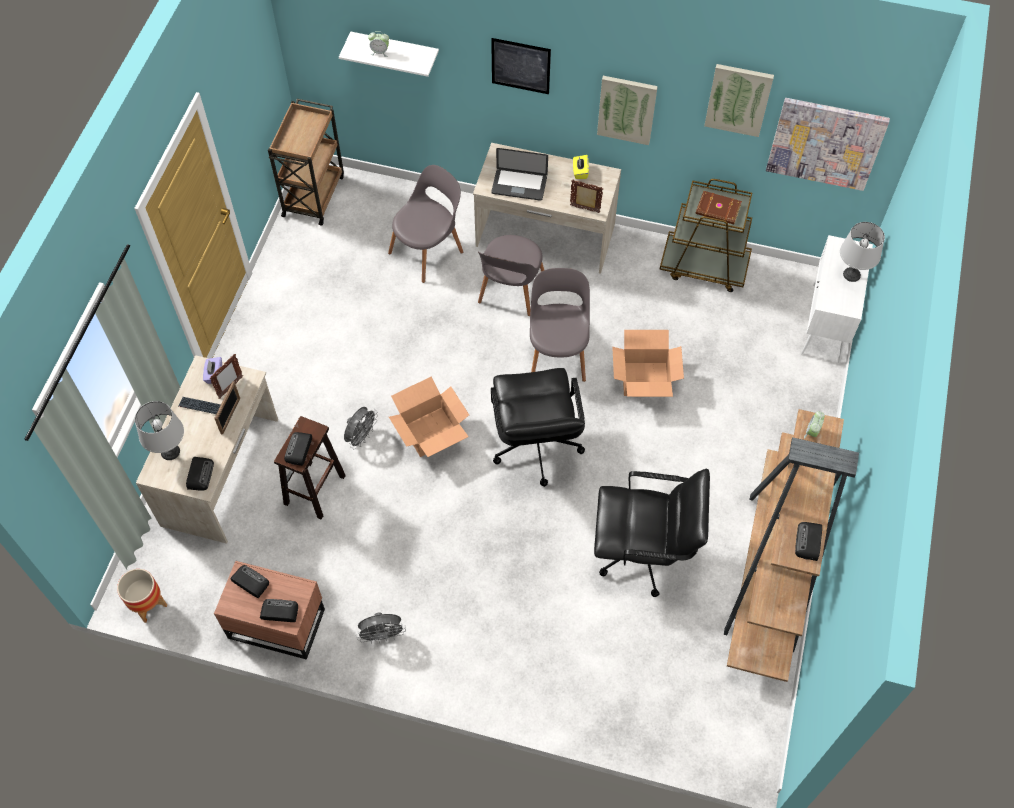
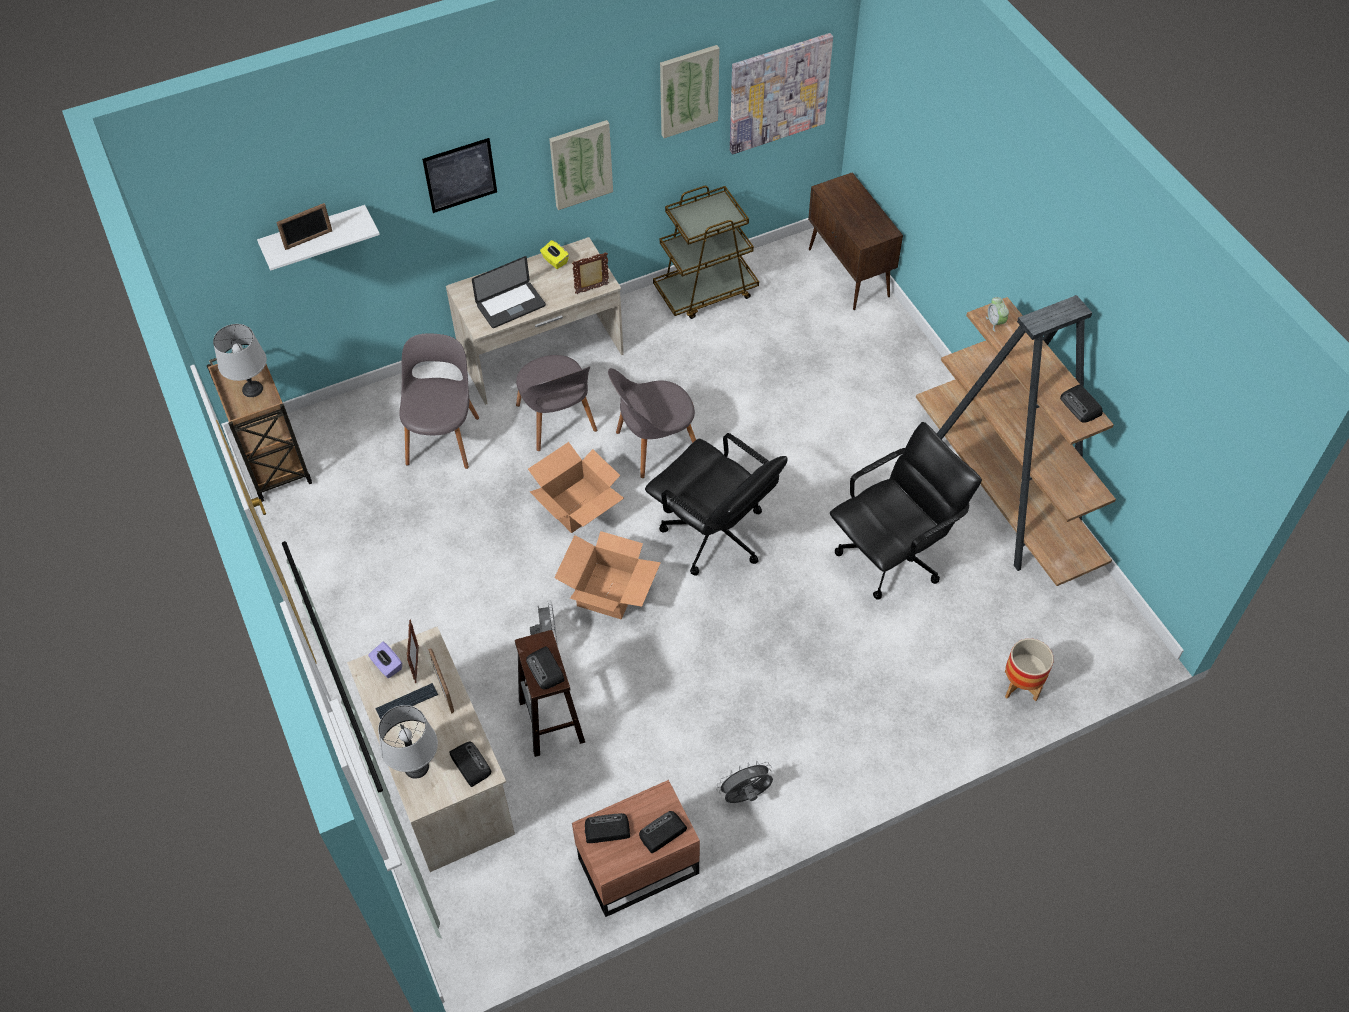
camera: 40 degrees left, 5 degrees down
(148, 605) = (494, 952): planter -> planter (1021, 686)
(380, 52) = (308, 240): alarm clock -> picture frame
(382, 635) = (745, 796): grey fan -> grey fan turned 150 degrees counterclockwise
(558, 353) = (654, 445): grey chair -> grey chair turned 75 degrees counterclockwise
(645, 379) = (750, 415): cardboard box -> cardboard box (578, 505)
(718, 210) = (709, 218): brown book -> none
(826, 324) = (849, 273): white cabinet -> brown cabinet
(852, 275) = (861, 205): grey table lamp -> grey table lamp (253, 389)

